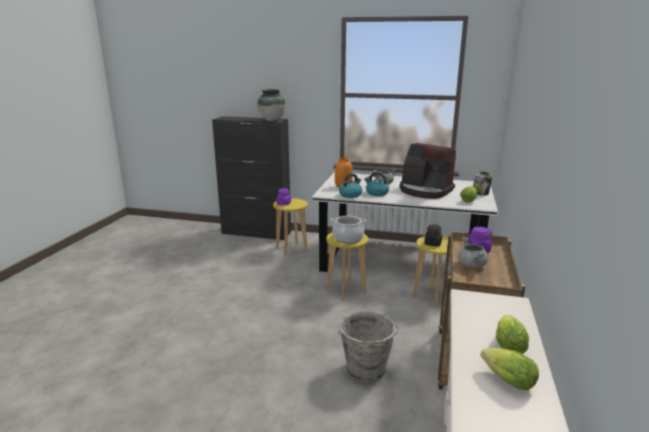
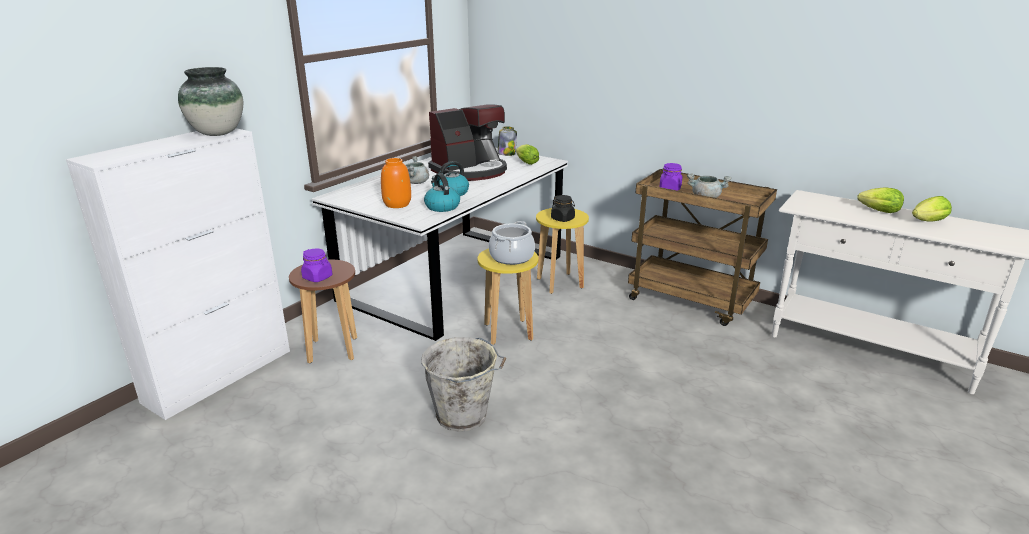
camera: 70 degrees left, 5 degrees up
(256, 233) = (220, 375): black cabinet -> white cabinet
(291, 248) = (332, 350): yellow stool -> brown stool
(366, 371) = (689, 358): grey bucket -> grey bucket (464, 416)

